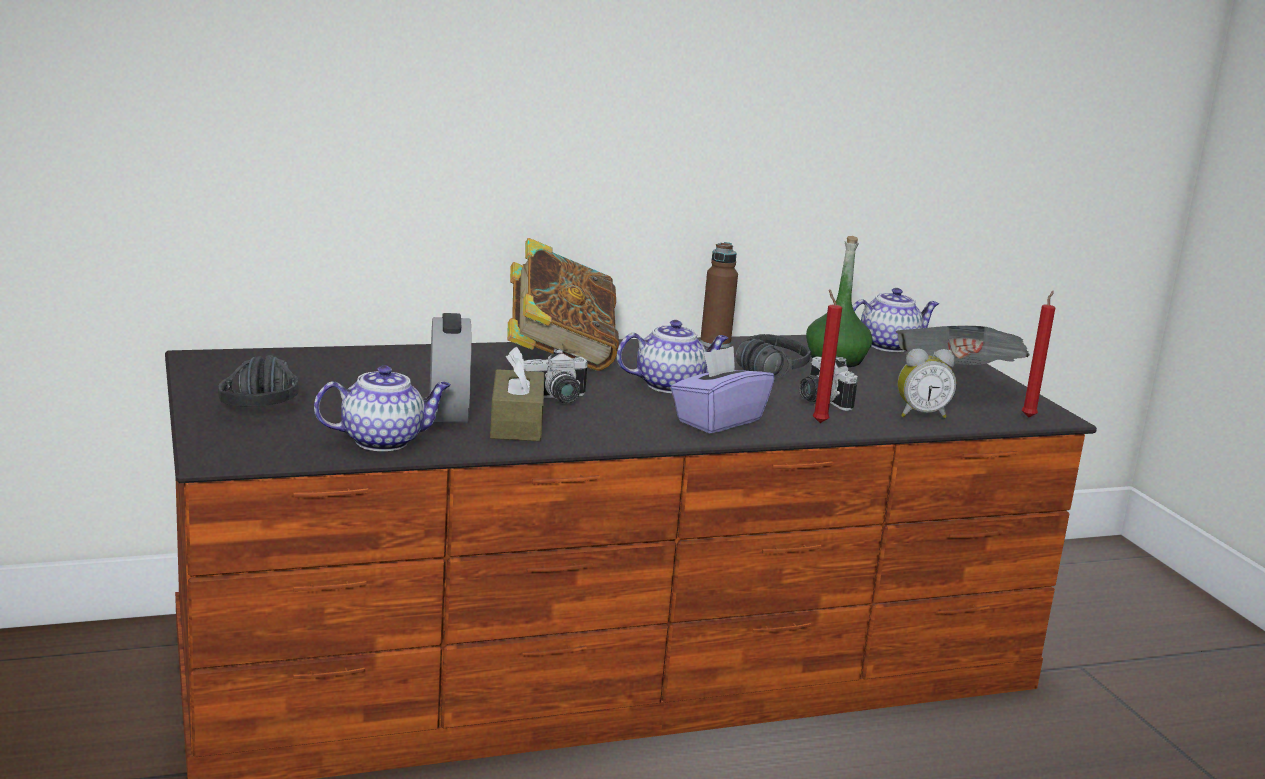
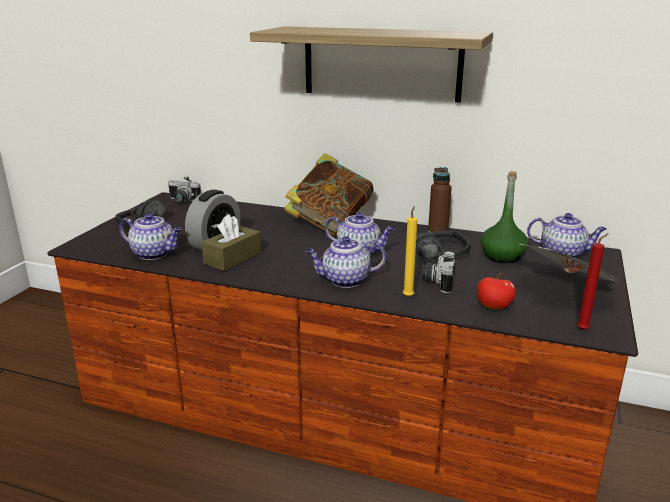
camera: 40 degrees right, 5 degrees up
(556, 399) = (279, 248): camera -> camera (182, 201)
(615, 87) = (381, 63): none -> shelf
(718, 421) = (345, 280): purple tissue box -> teapot
(818, 422) = (408, 296): red candle -> yellow candle
(920, 414) = (493, 307): alarm clock -> apple

